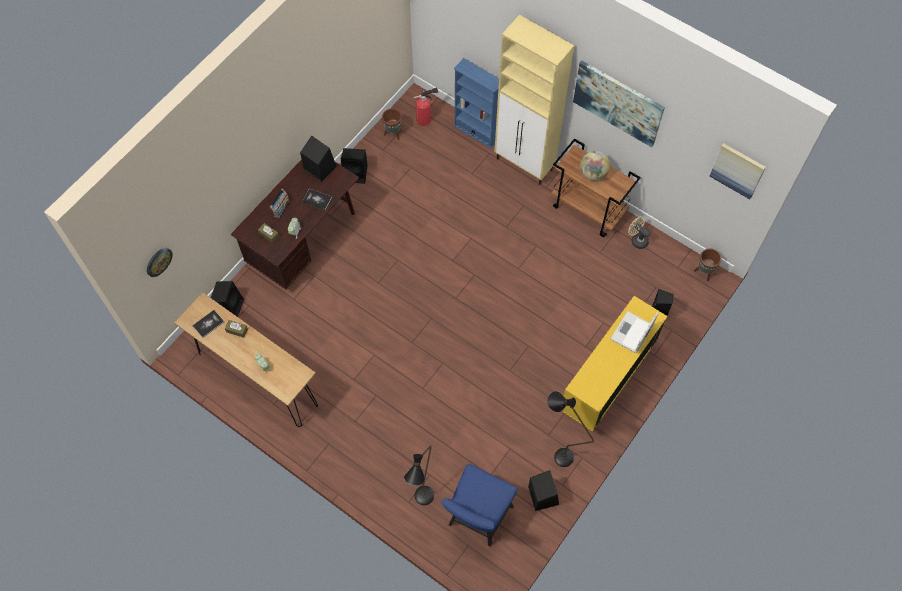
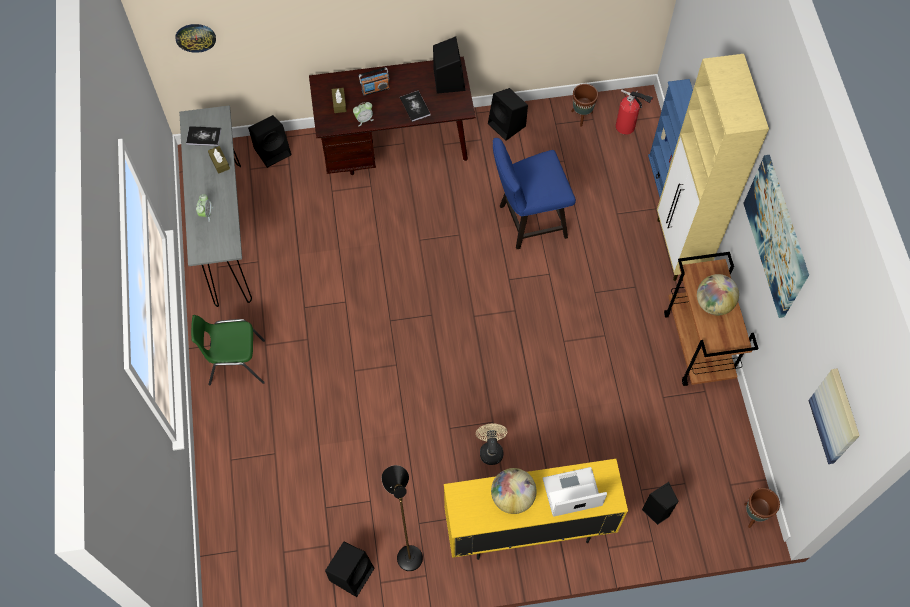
camera: 45 degrees right, 0 degrees up
(257, 379) = (227, 234): brown console table -> grey console table
(349, 447) = (236, 362): none -> green chair
(422, 503) = (241, 473): black floor lamp -> none
(477, 519) = (270, 535): blue chair -> blue chair (527, 222)
(606, 362) = (512, 497): none -> globe
(637, 240) = (716, 419): beige fan -> beige fan (491, 449)

